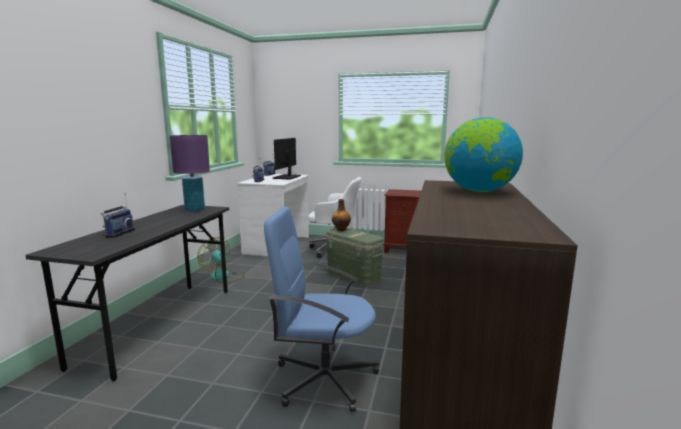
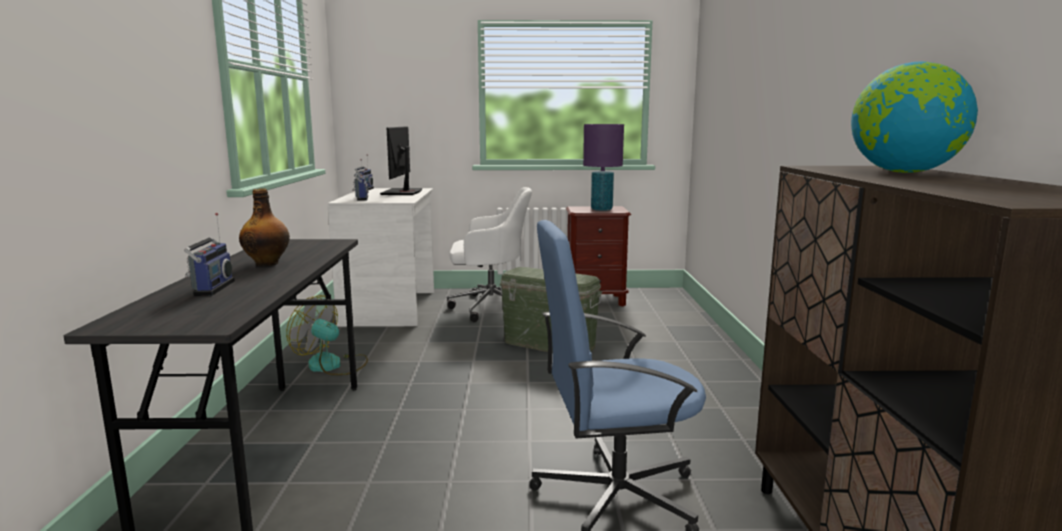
camera: 15 degrees left, 0 degrees up
(194, 210) = (301, 246): purple table lamp -> purple table lamp (601, 209)
(341, 229) = (524, 270): bottle -> bottle (267, 263)

